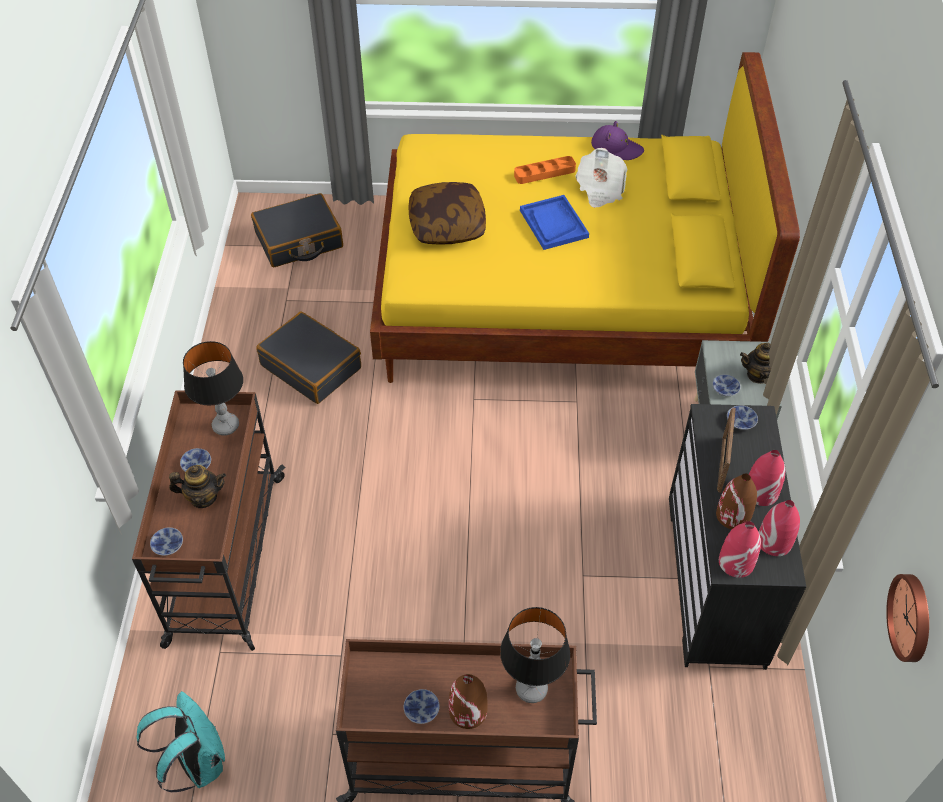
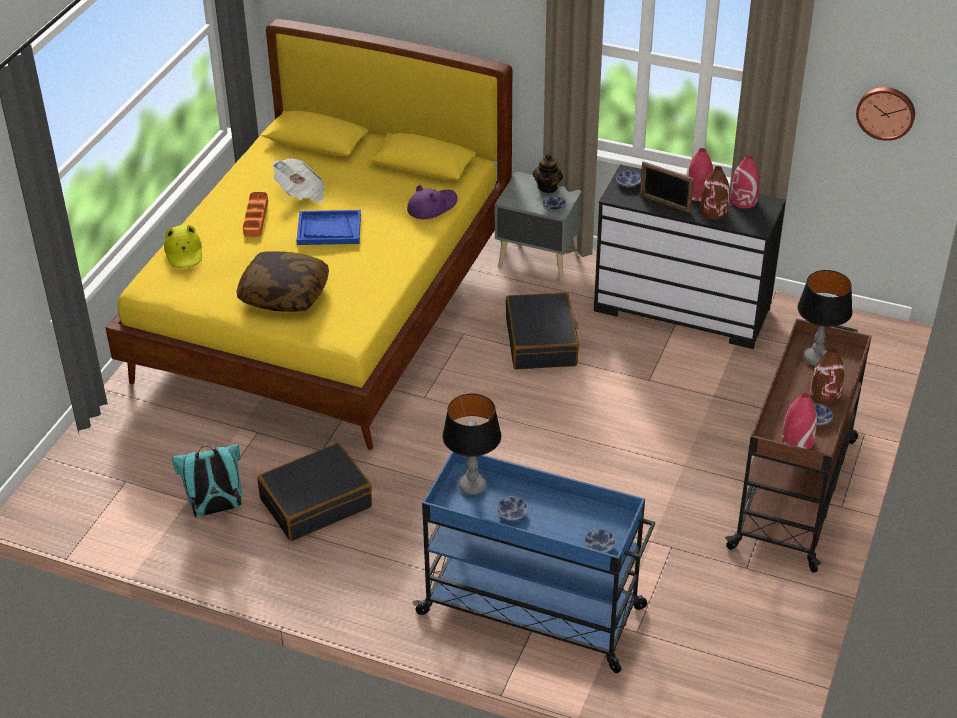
camera: 70 degrees left, 10 degrees down
(197, 763) = (747, 665): turquoise backpack -> turquoise backpack (215, 509)
(203, 497) = (553, 514): teapot -> none
(225, 560) = (534, 611): brown cart -> blue cart
(299, 240) = (118, 477): black suitcase -> black suitcase (541, 342)
(470, 147) = (184, 252): none -> yellow hat
(616, 147) = (250, 169): purple hat -> purple hat (432, 206)
(736, 562) = (754, 222): red vase -> red vase (797, 440)

